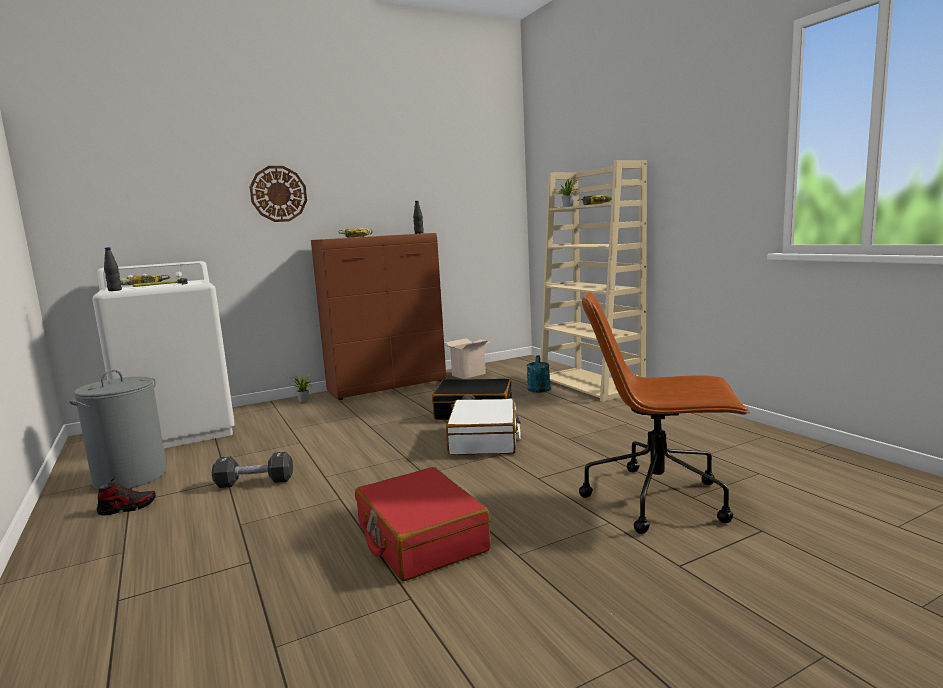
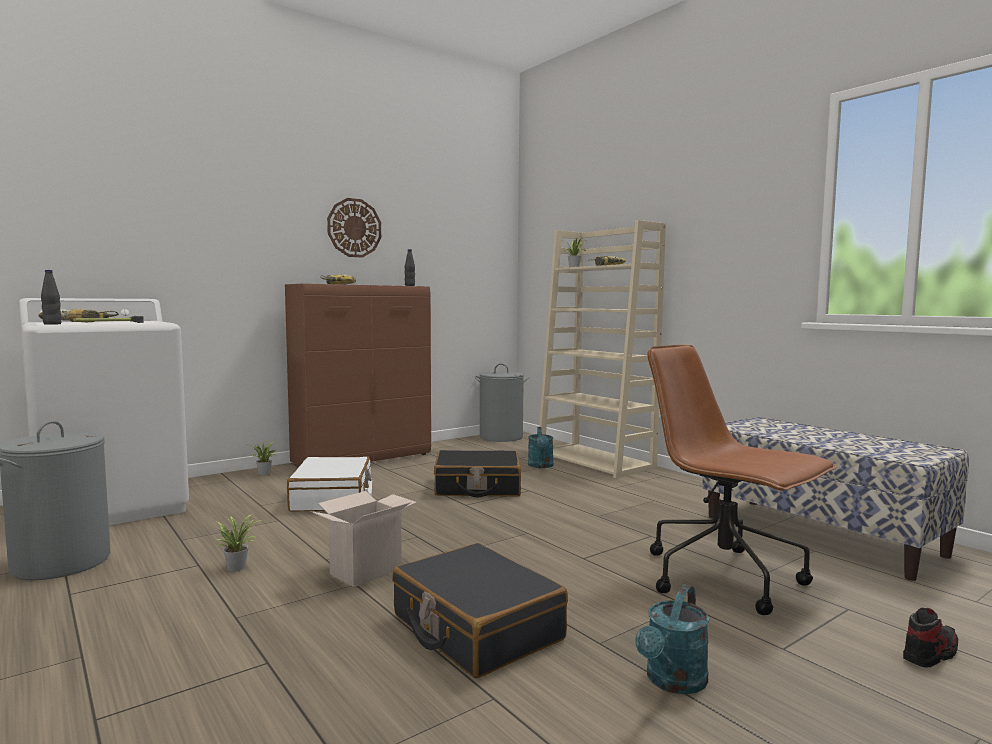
camera: 10 degrees left, 5 degrees down
(127, 508) = (69, 600): shoe -> shoe (930, 653)
(255, 482) = (236, 566): black dumbbell -> potted plant
(278, 194) = (251, 228): wall clock -> wall clock (354, 228)
(420, 538) = (476, 628): red suitcase -> black suitcase
(469, 374) = (454, 448): cardboard box -> cardboard box (366, 570)
(484, 440) = (503, 517): white suitcase -> white suitcase (333, 498)
(515, 362) = (501, 437): none -> grey laundry basket
(565, 592) = (673, 682): none -> turquoise watering can
(659, 499) = (726, 578): brown office chair -> brown office chair turned 45 degrees clockwise
(773, 458) = (820, 535): none -> bench

